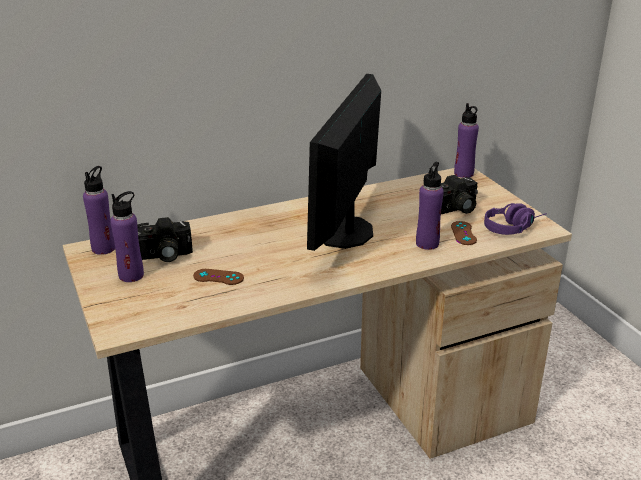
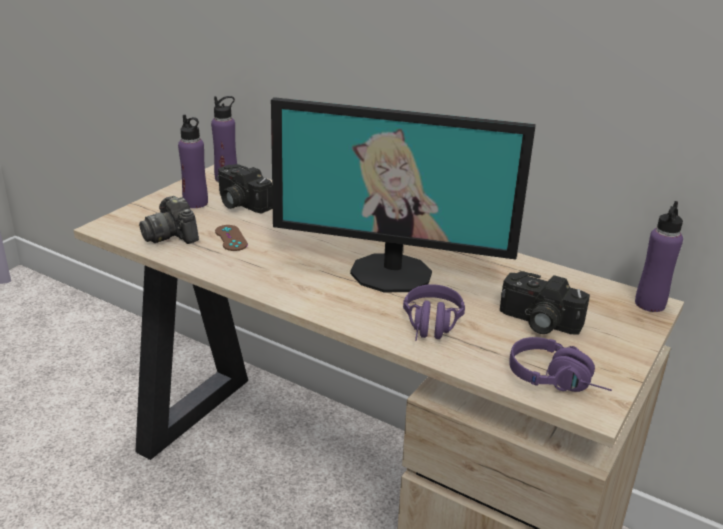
camera: 55 degrees right, 0 degrees up
(178, 302) = (171, 235): none -> camera
(345, 232) = (392, 272): monitor -> monitor turned 150 degrees counterclockwise
(427, 243) = (431, 328): purple bottle -> purple headphones
(463, 233) = (490, 346): brown game controller -> none

